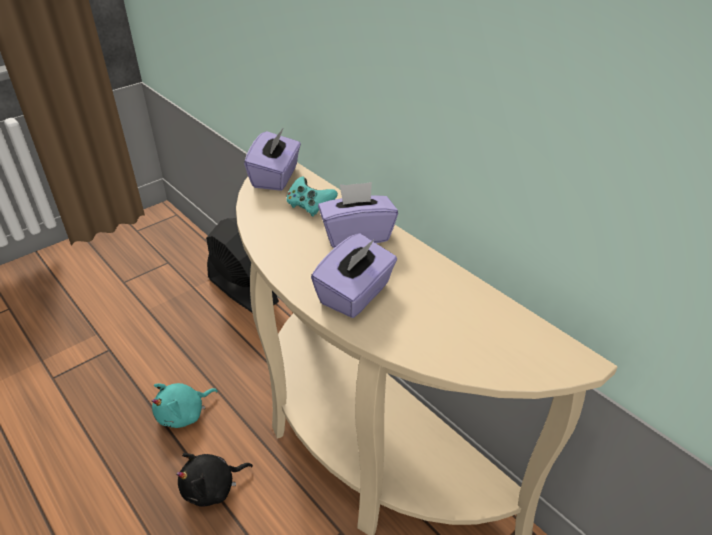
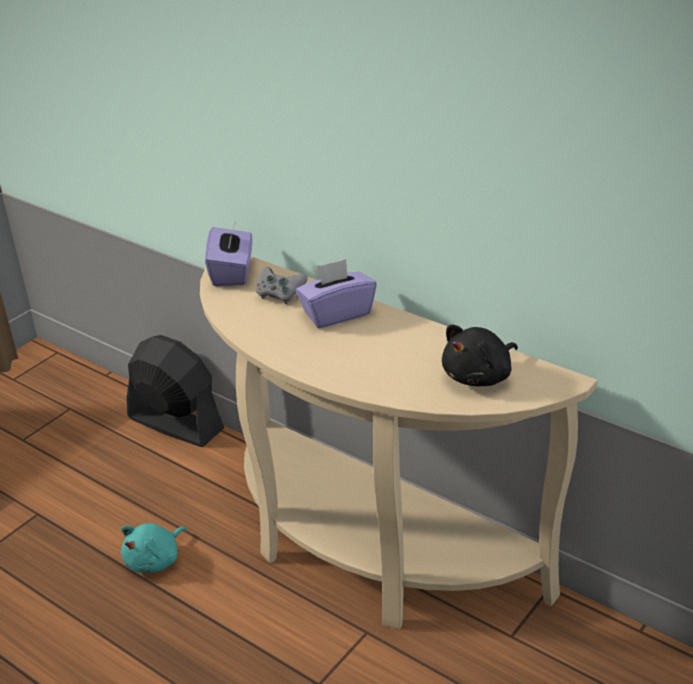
camera: 10 degrees left, 5 degrees down
(212, 488) = (215, 621): black plush toy -> black plush toy (480, 376)
(309, 206) = (280, 295): turquoise game controller -> grey game controller
(356, 294) = (355, 363): purple tissue box -> none

